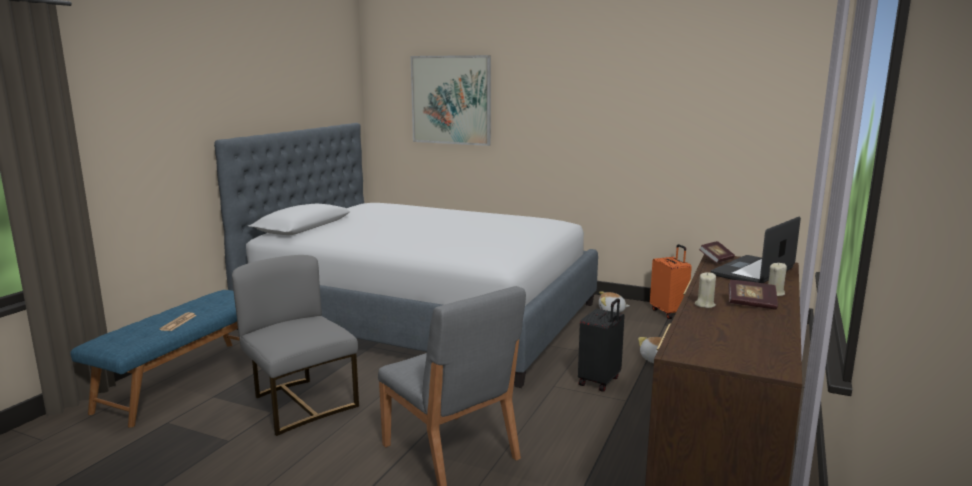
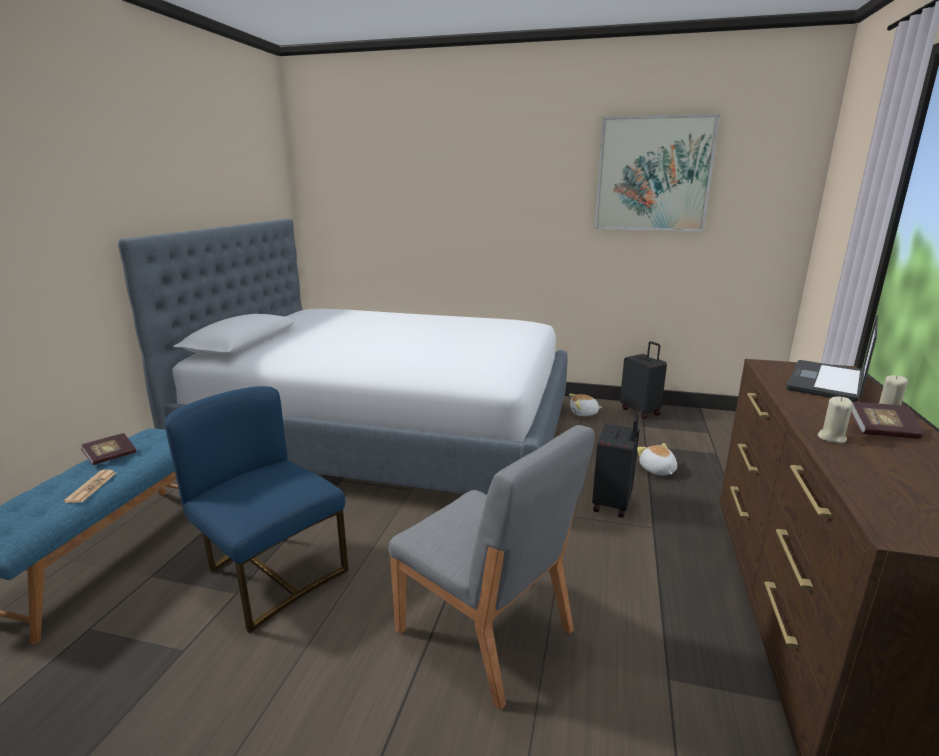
camera: 10 degrees left, 5 degrees up
(300, 403) = (271, 574): grey chair -> blue chair
(451, 100) = (396, 191): picture -> picture (653, 174)
(669, 312) = (640, 411): orange suitcase -> black suitcase
(716, 260) = (769, 368): book -> book (111, 457)

